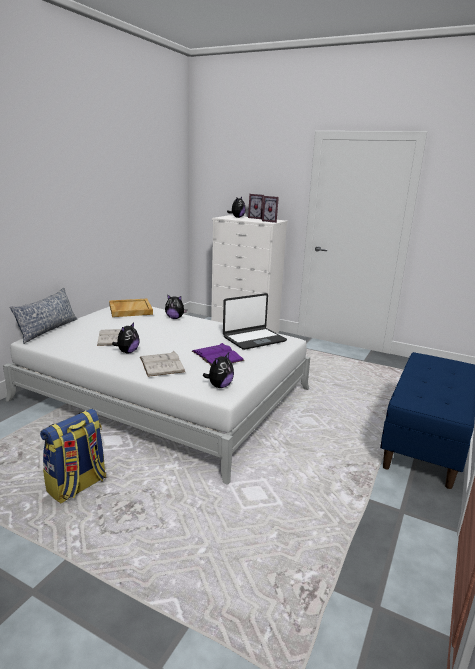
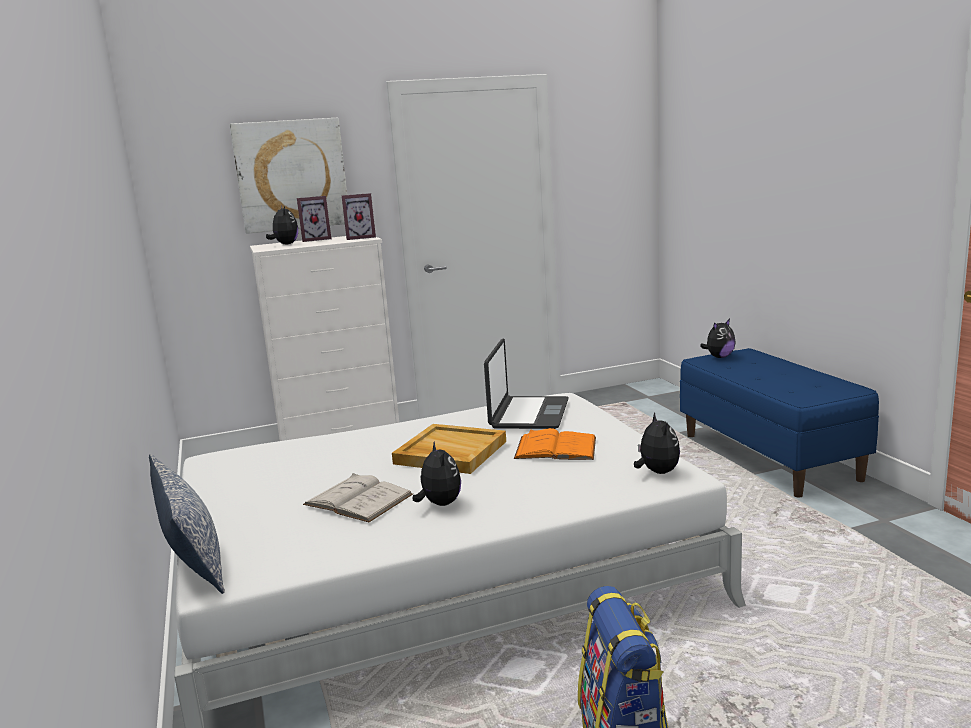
camera: 45 degrees left, 5 degrees down
(130, 309) = (253, 460): beige tray -> beige tray (449, 452)
(161, 364) = (533, 489): white book -> none
(175, 318) = (353, 439): plush toy -> plush toy (719, 357)
(217, 356) = (556, 448): purple book -> orange book
(255, 181) = (291, 175): none -> picture

